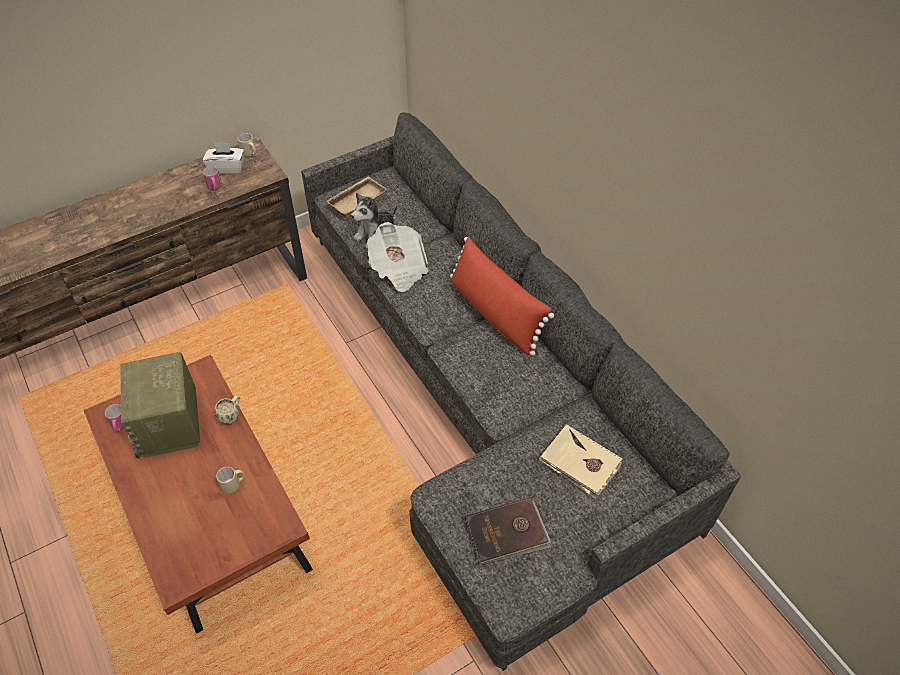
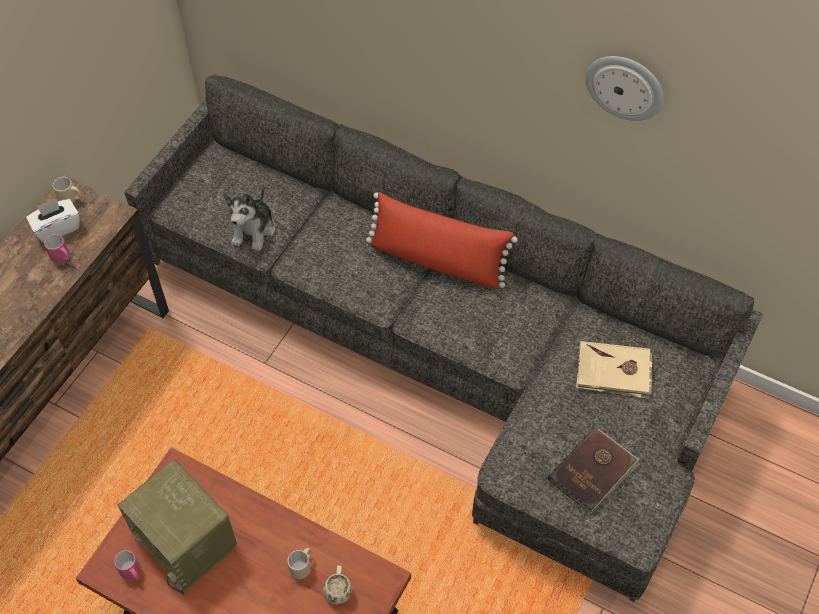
camera: 30 degrees left, 5 degrees up
(231, 415) = (245, 499): beige mug -> beige mug (338, 589)
(356, 199) = (203, 198): beige tray -> none
(398, 268) = (306, 257): newspaper -> none
(668, 199) = (625, 86): none -> wall clock

